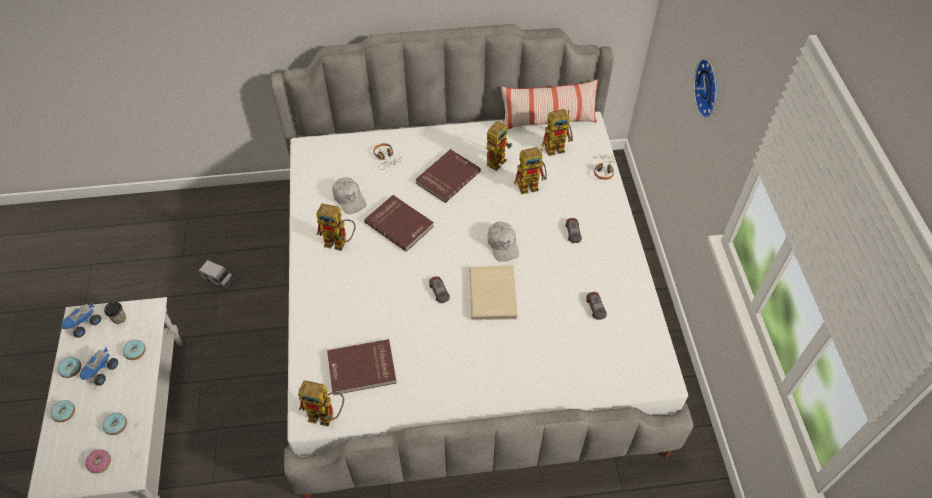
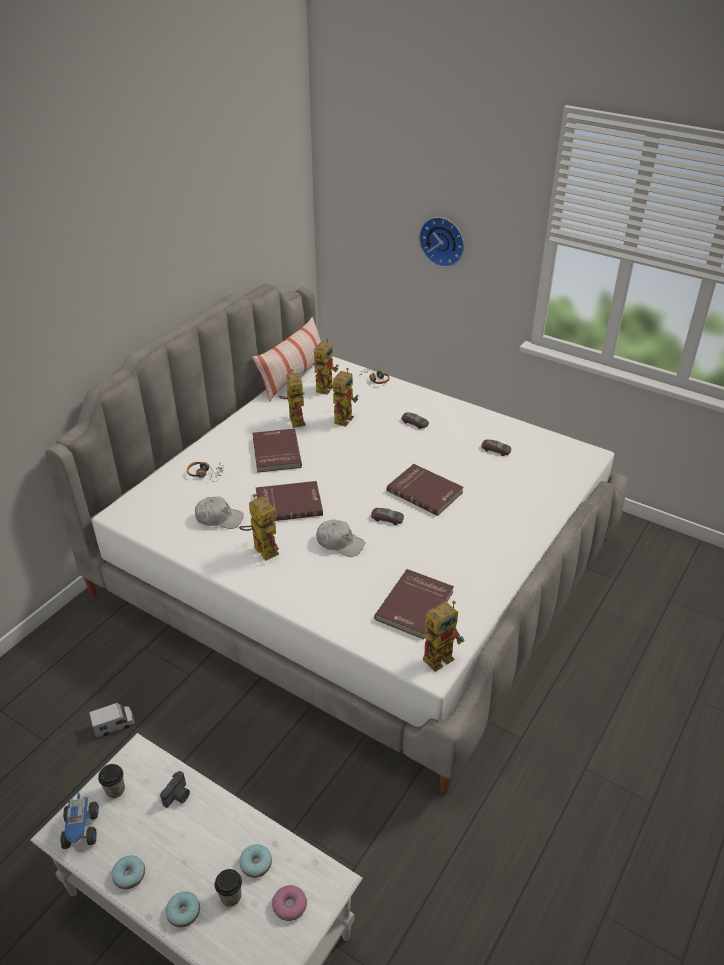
camera: 50 degrees left, 15 degrees down
(88, 428) = (231, 896): none -> cup
(101, 372) = (168, 844): toy truck -> none
(135, 352) = (178, 796): donut -> camera
(340, 242) = (261, 549): toy robot -> toy robot turned 90 degrees counterclockwise
(494, 294) = (425, 491): beige book -> red book
(503, 244) = (383, 461): white cap -> white cap (340, 543)

